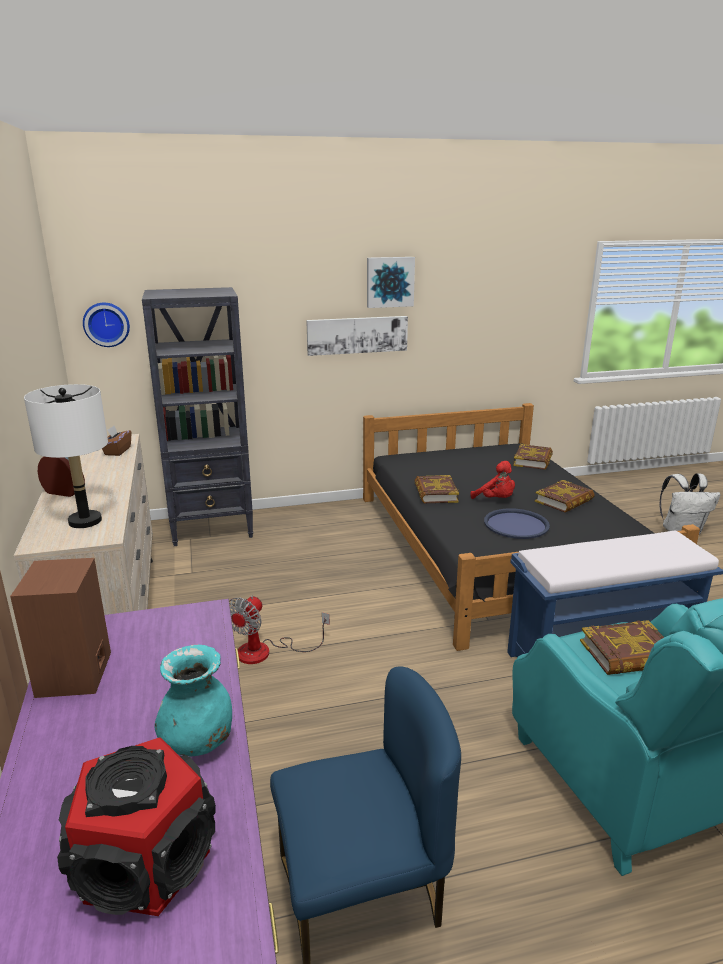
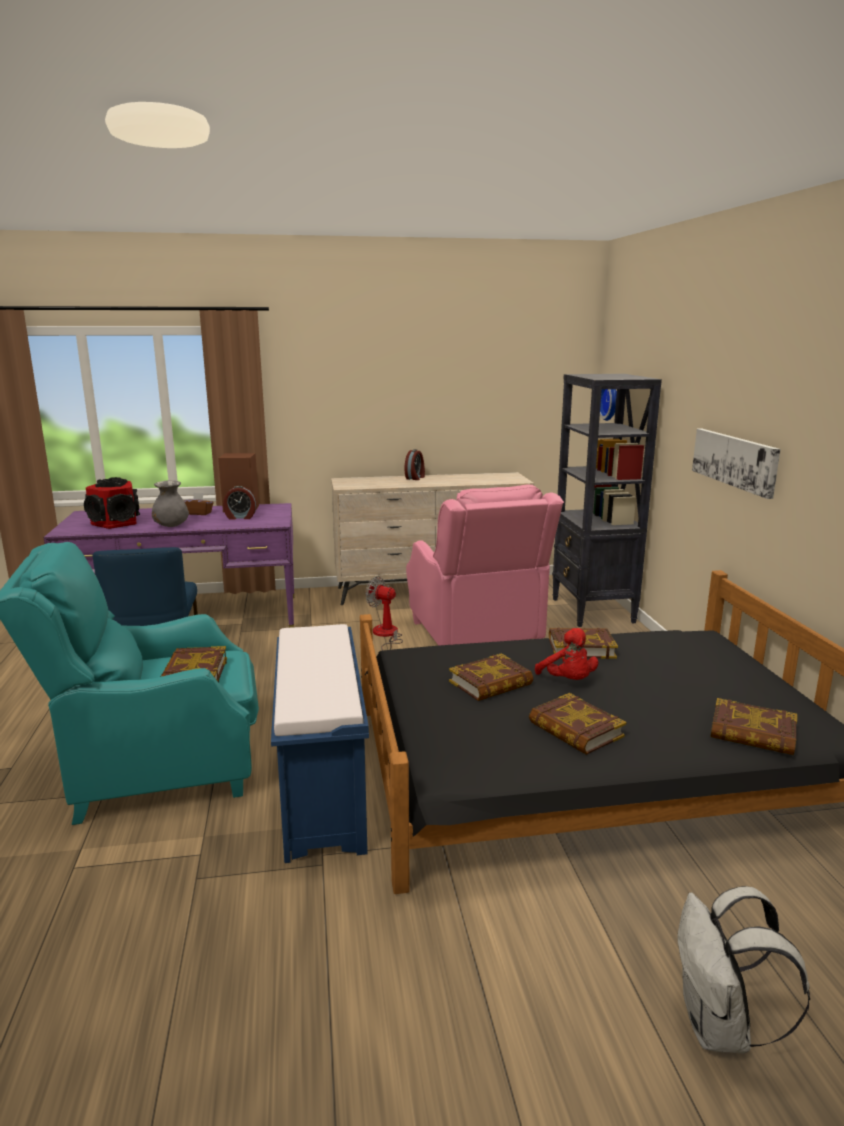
camera: 95 degrees right, 5 degrees down
(85, 521) = (367, 483): white table lamp -> none
(117, 451) = (490, 481): brown tissue box -> brown tissue box (199, 513)
(150, 660) = (240, 517): none -> alarm clock
(198, 741) = (171, 526): turquoise vase -> grey vase
(277, 590) = (476, 638): none -> pink armchair
(389, 282) = (771, 395): picture -> none
(495, 500) = (568, 681): red plush toy -> red plush toy turned 75 degrees counterclockwise
(516, 524) = (491, 683): blue tray -> book

